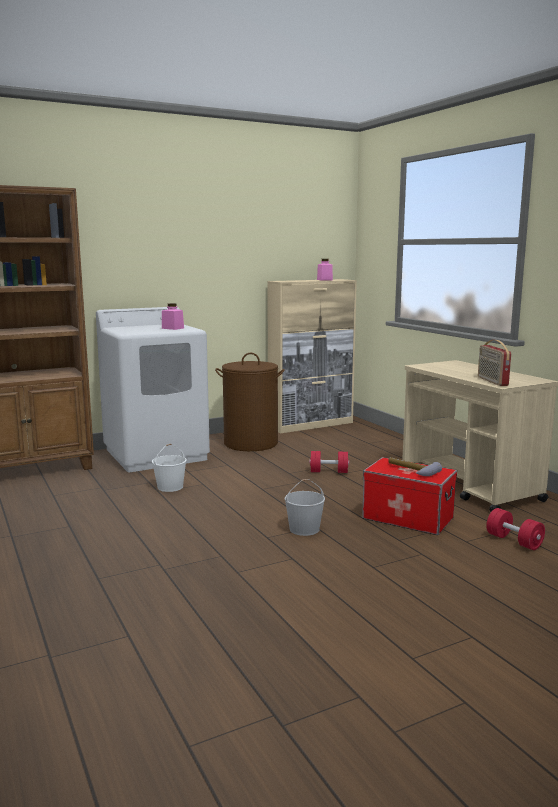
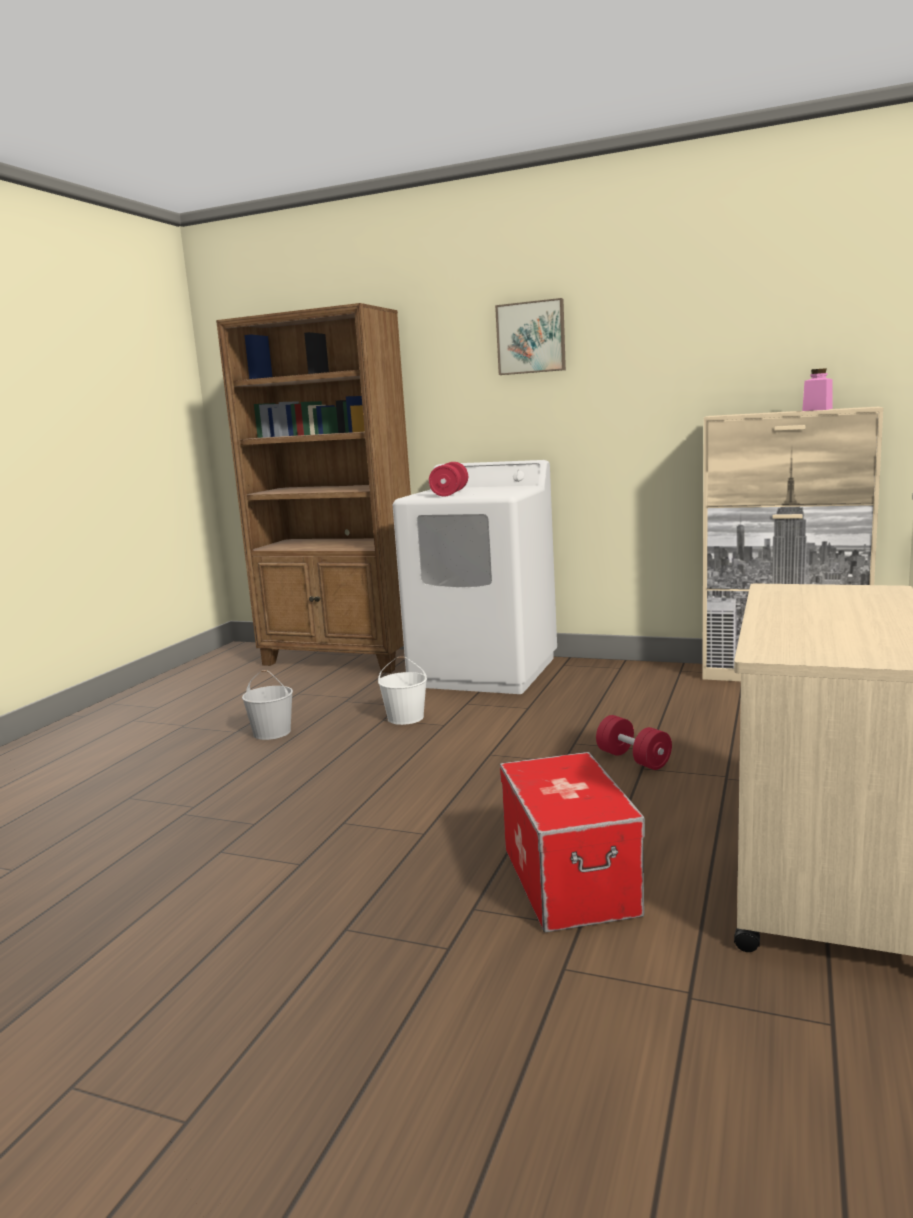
camera: 50 degrees right, 0 degrees up
(163, 225) = (531, 337): none -> picture
(172, 328) = (489, 492): pink jar -> none
(250, 443) = (624, 685): brown laundry basket -> none
(304, 529) = (404, 831): white bucket -> white bucket (272, 732)
(411, 471) = (560, 790): hammer -> none
(492, 381) = (782, 641): radio -> none
(514, 541) = (648, 1020): red dumbbell -> red dumbbell (449, 493)

